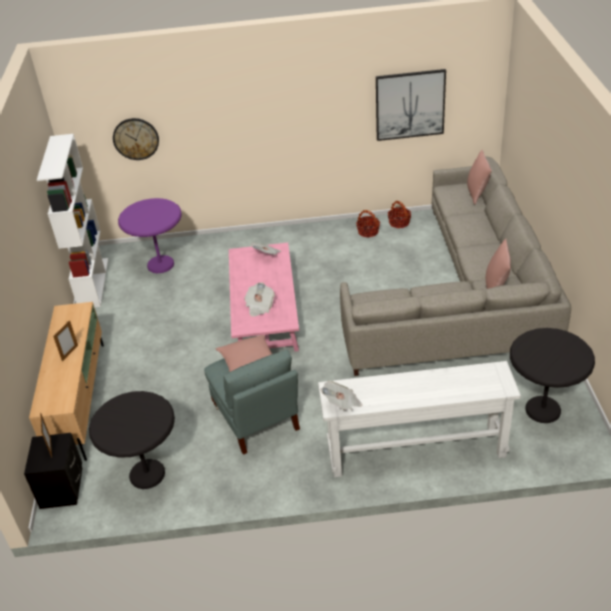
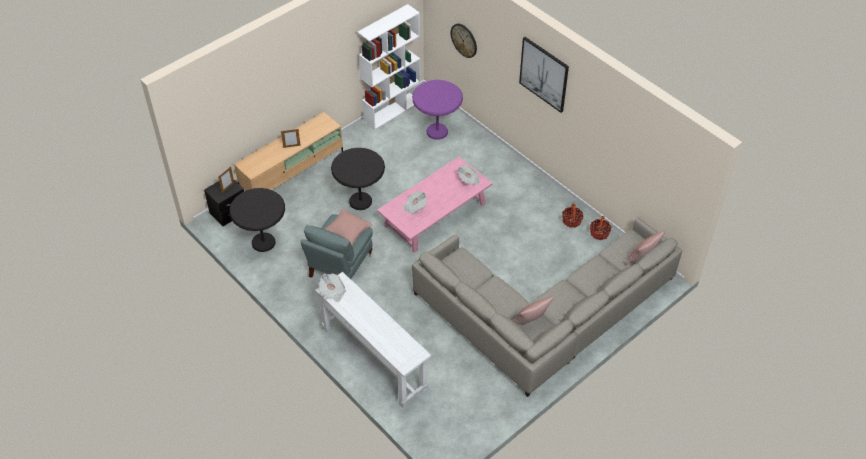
camera: 50 degrees right, 10 degrees up
(410, 105) = (634, 157): picture -> picture (544, 74)
(542, 410) = (460, 410): black side table -> black side table (360, 201)

